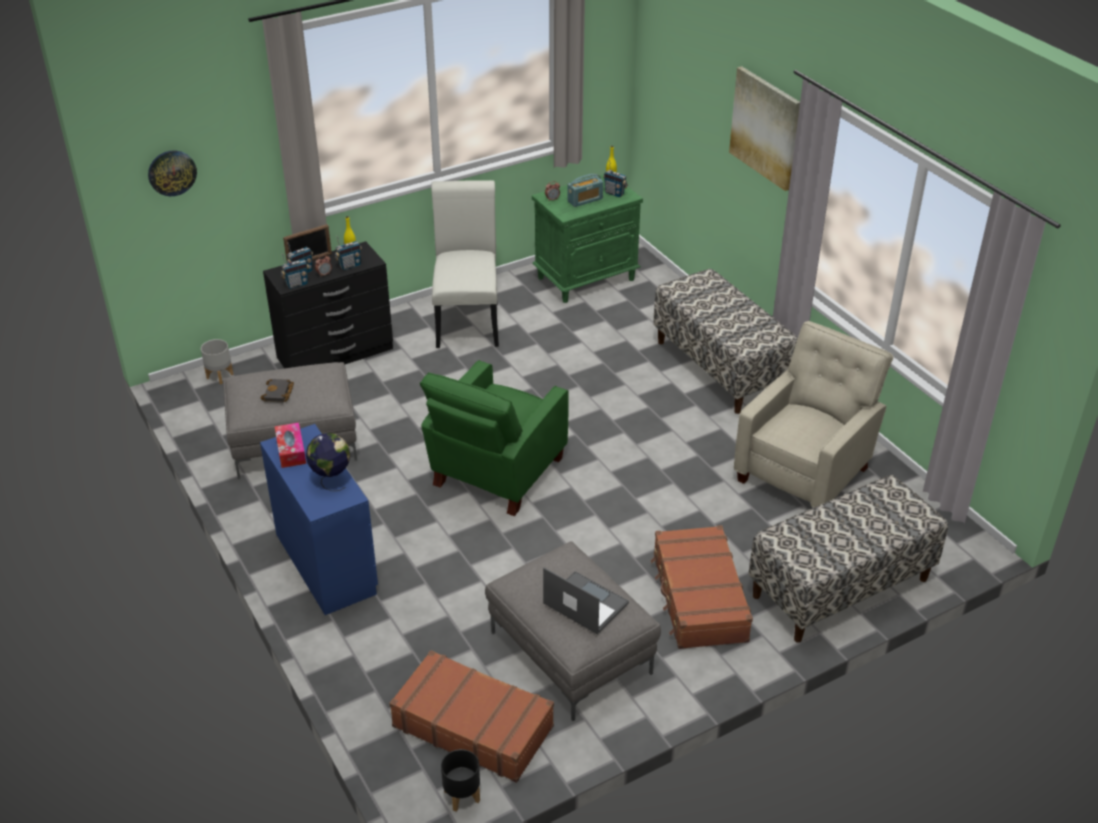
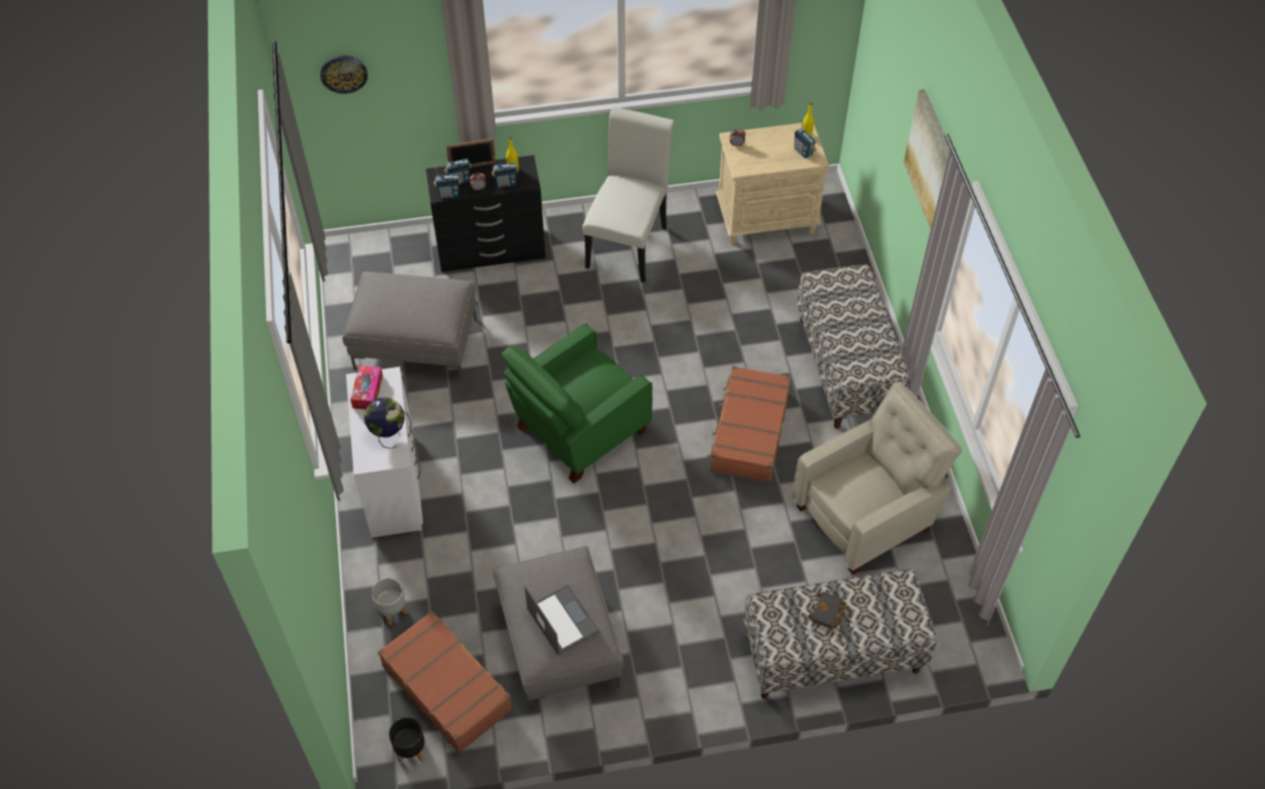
camera: 20 degrees right, 15 degrees up
(219, 376) = (379, 247): grey planter -> grey planter (392, 611)
(278, 393) = (398, 308): black book -> black book (827, 613)
(327, 562) = (394, 483): blue dresser -> white dresser
(585, 200) = (769, 153): radio -> none
(586, 278) = (767, 219): green nightstand -> beige nightstand
(698, 598) = (697, 623): brown suitcase -> brown suitcase (748, 432)

